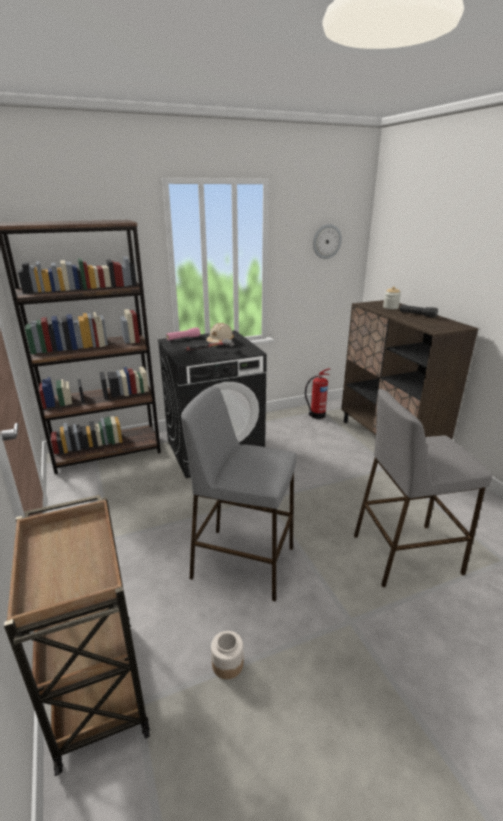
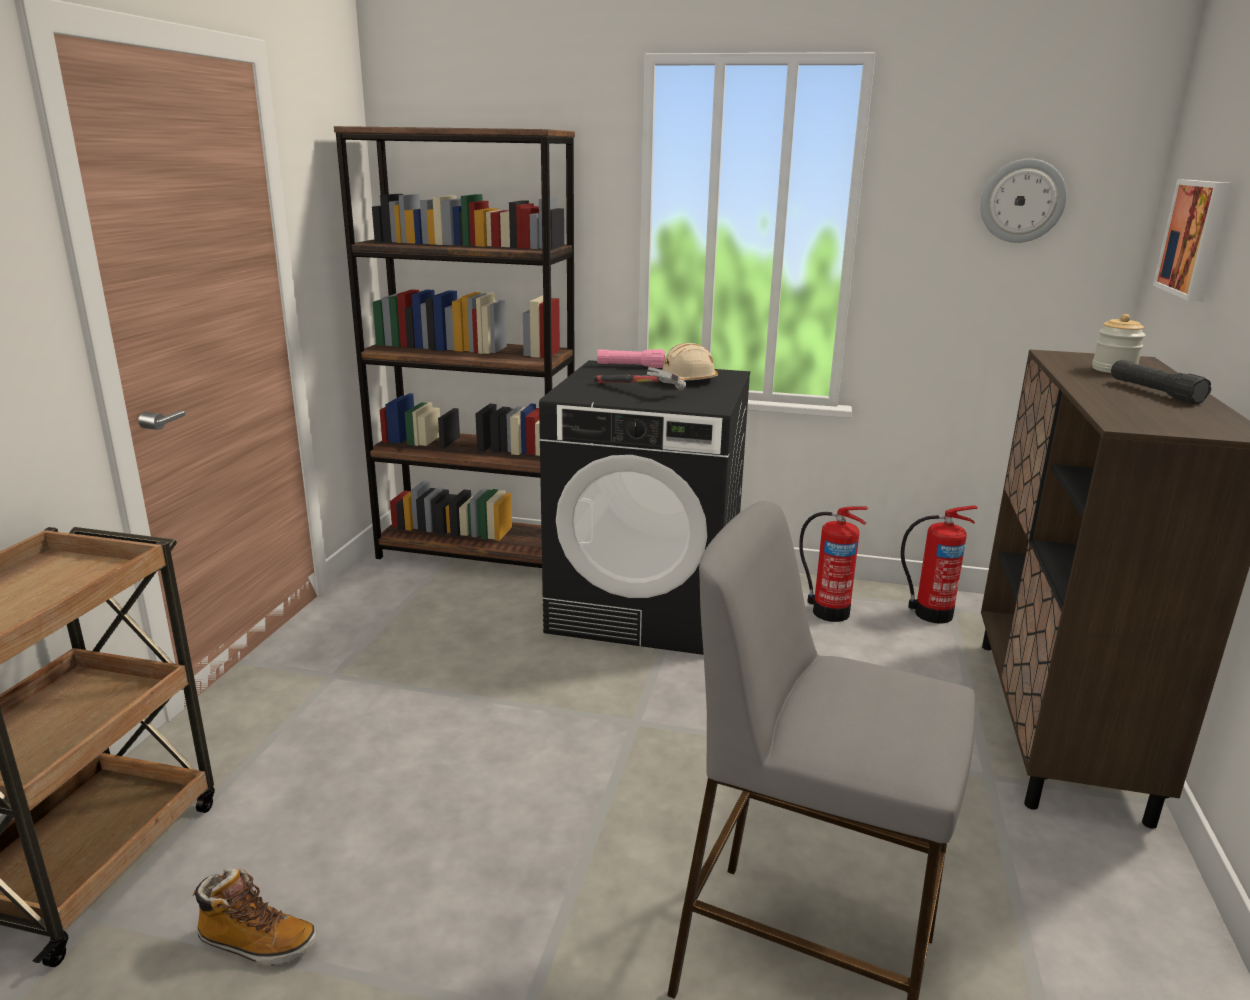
camera: 35 degrees right, 5 degrees down
(227, 664) = (257, 943): jar -> boot
(242, 562) = (469, 804): grey stool -> none
(283, 427) = (828, 611): none -> fire extinguisher
(400, 254) = (1197, 238): none -> picture

